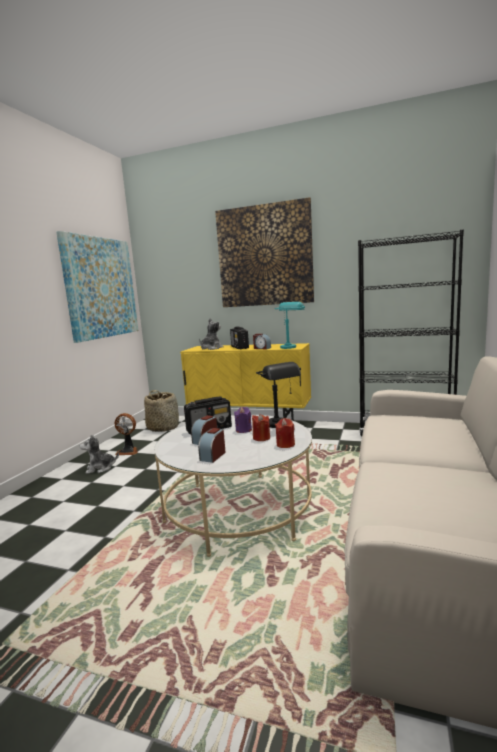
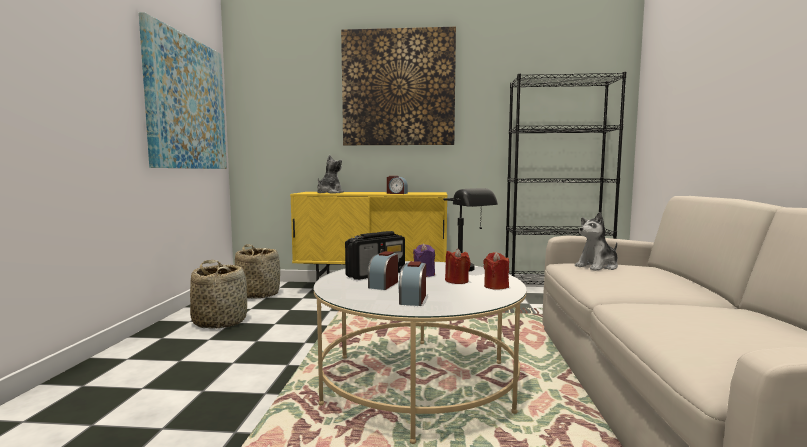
camera: 15 degrees left, 5 degrees down
(100, 468) = (186, 343): plush toy -> plush toy (597, 266)
(128, 451) = (220, 321): fan -> basket
(240, 347) = (366, 193): radio -> none
(290, 346) = (429, 193): turquoise table lamp -> none

